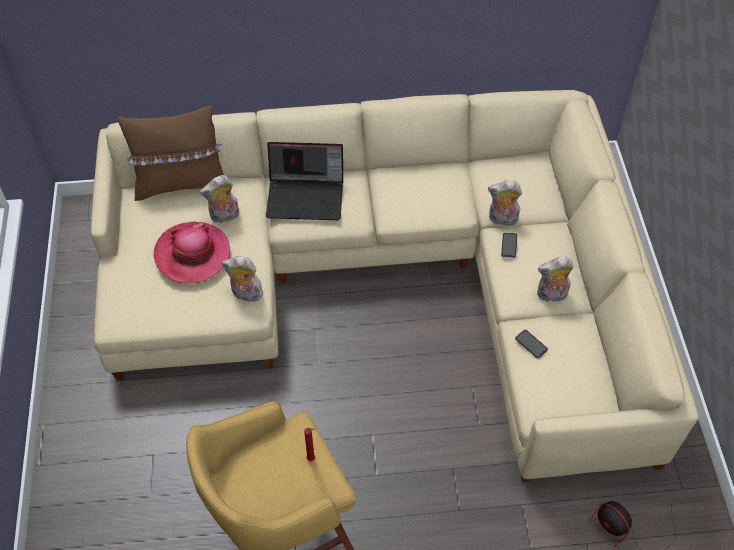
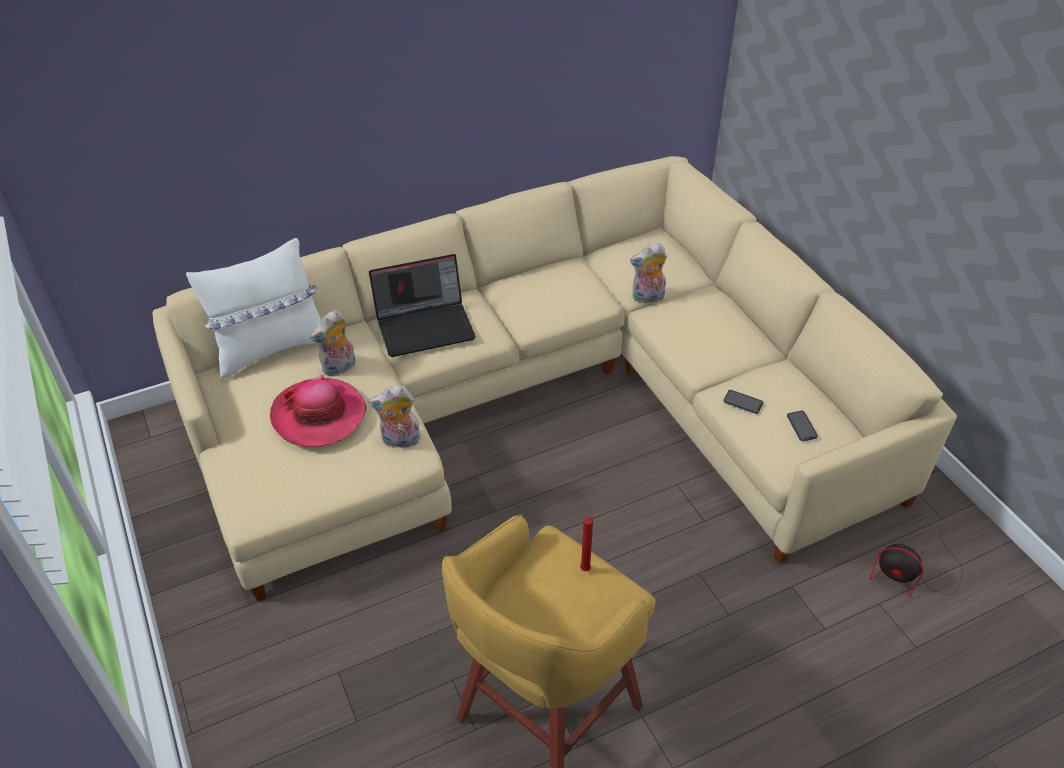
camera: 20 degrees left, 10 degrees down
(181, 184) = (271, 349): brown pillow -> white pillow
(509, 245) = (669, 318): phone -> phone (801, 427)
(551, 295) = (737, 353): plush toy -> none

